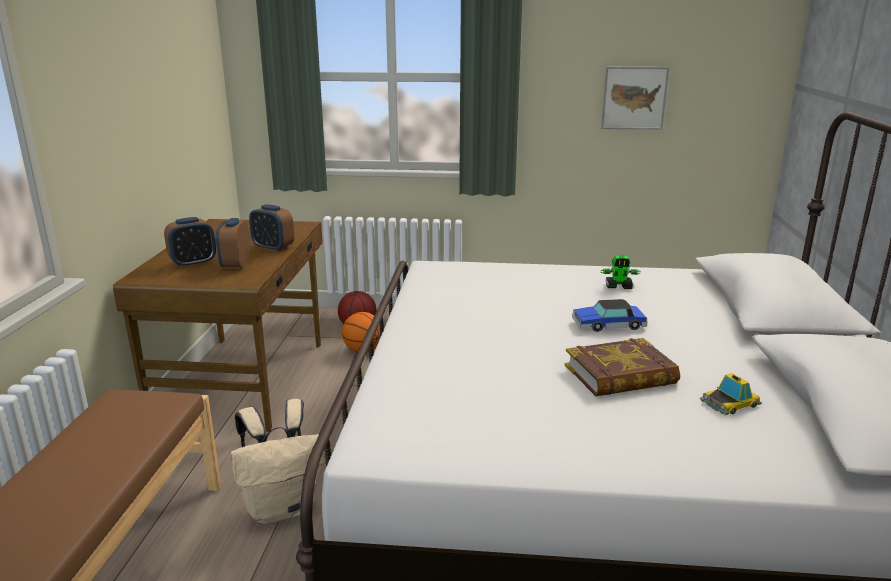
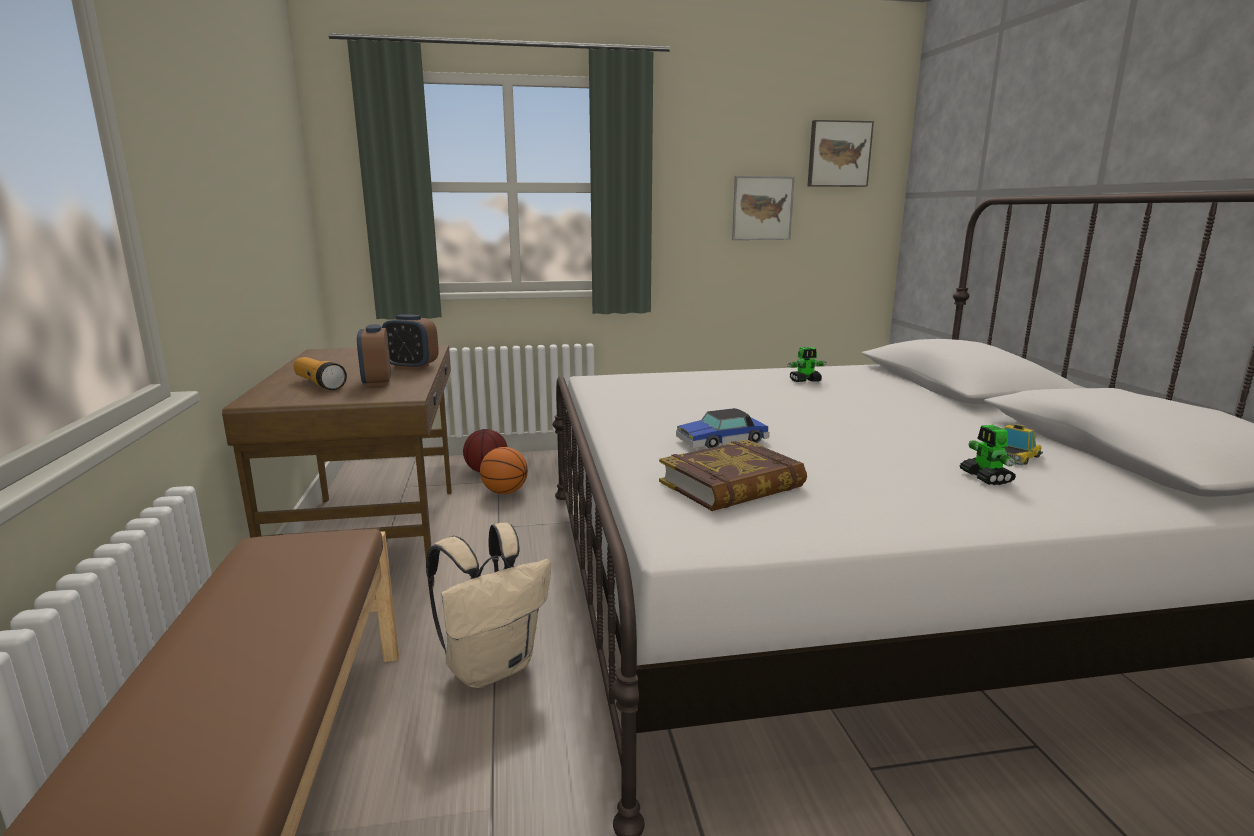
camera: 15 degrees left, 5 degrees down
(193, 263) = (320, 384): alarm clock -> flashlight
(608, 325) = (828, 409): toy car -> toy car (722, 441)
(620, 375) = (885, 445): book -> book (732, 485)
(678, 424) = (986, 478): none -> toy robot
(719, 44) = (838, 154): none -> picture

